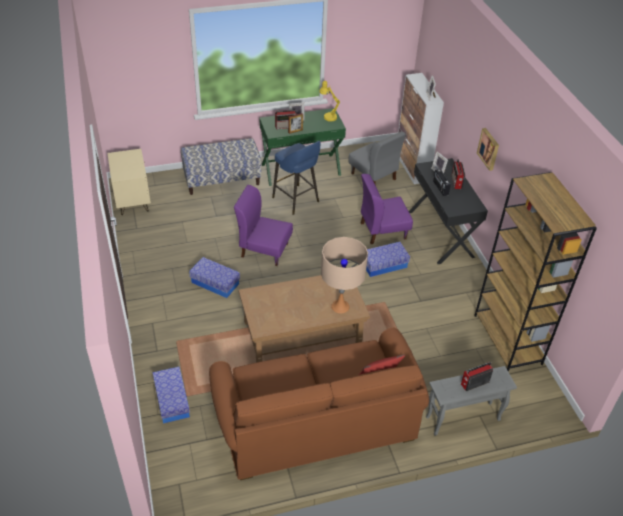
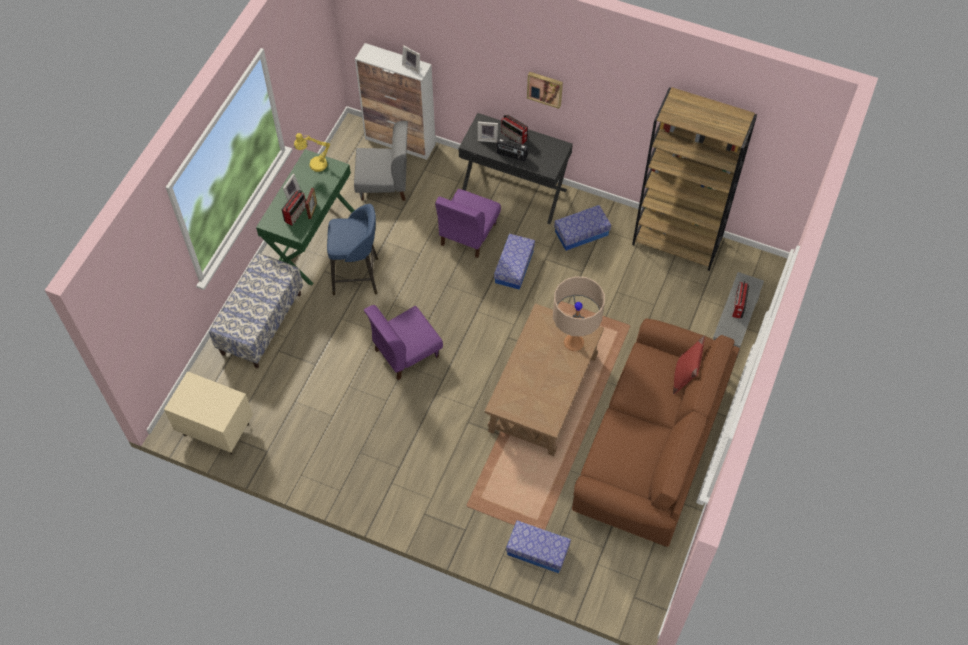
camera: 50 degrees left, 15 degrees up
(215, 283) = (416, 426): storage box -> storage box (581, 233)

